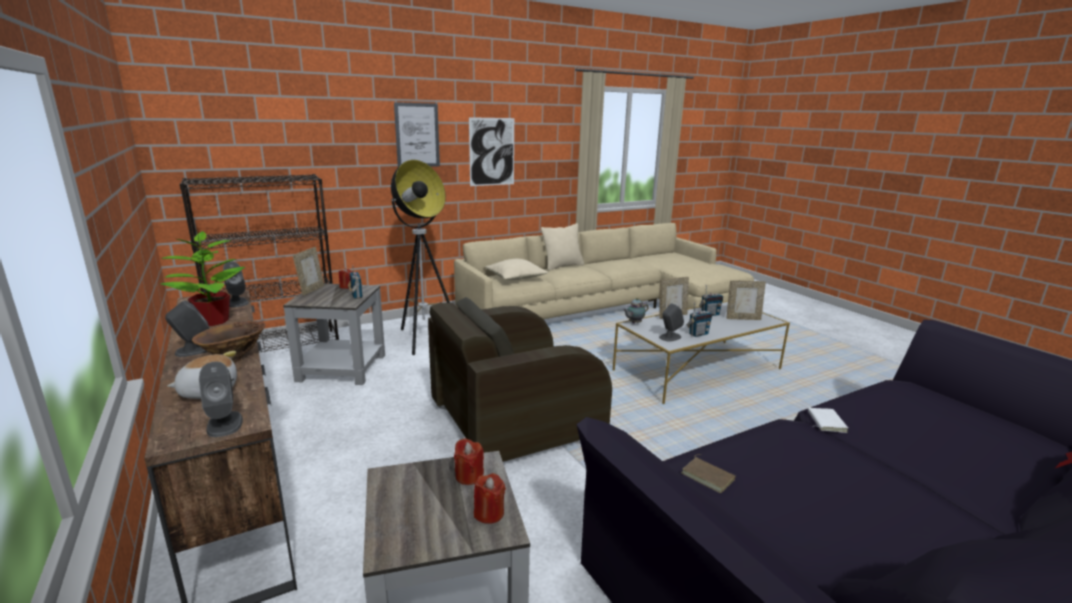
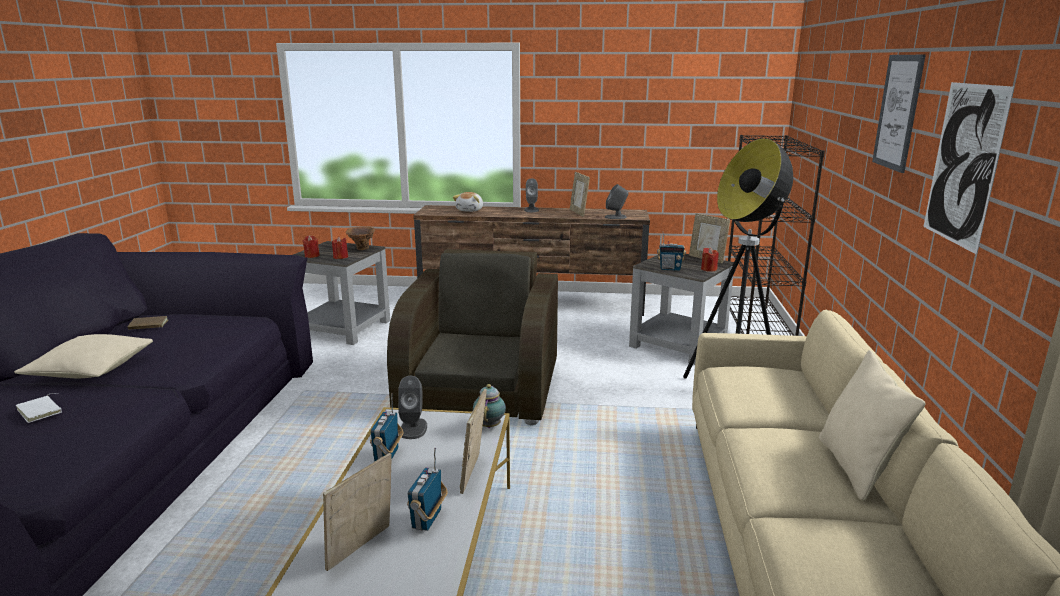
camera: 125 degrees right, 0 degrees up
(212, 321) = (578, 213): potted plant -> picture frame
(224, 424) = (431, 211): grey speaker -> none
(235, 360) = (503, 214): brown vase -> brown vase (361, 249)
(516, 278) = (766, 390): beige pillow -> beige pillow (91, 370)
(708, 476) = (236, 325): brown book -> brown book (148, 325)
(825, 422) = (154, 393): white book -> white book (41, 411)

